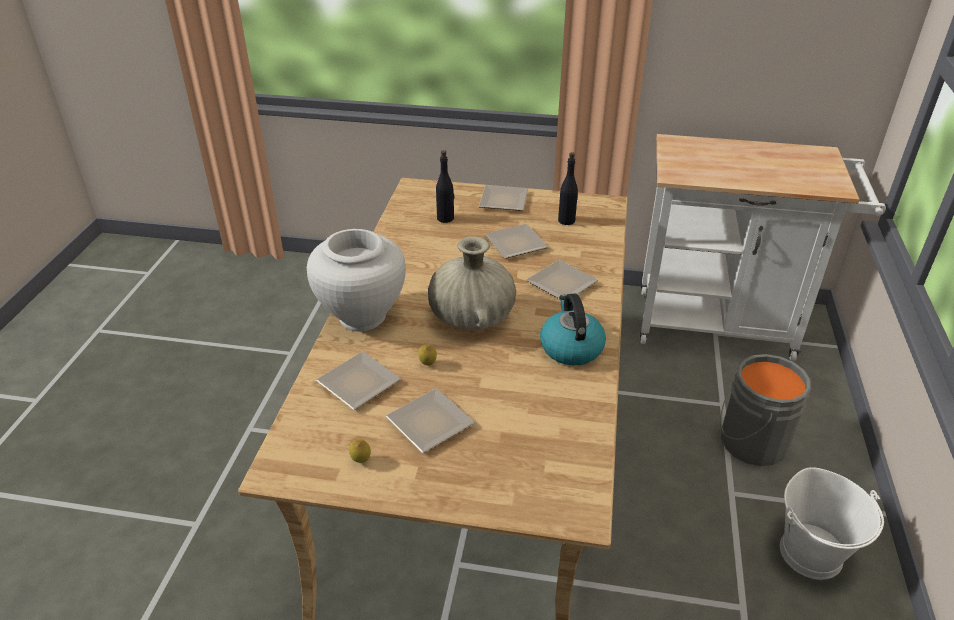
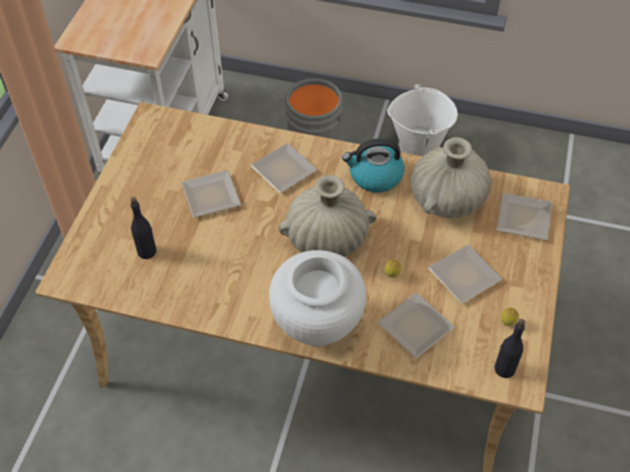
camera: 85 degrees left, 15 degrees up
(505, 200) = (122, 196): plate -> plate (522, 217)
(548, 409) = (447, 199): none -> beige vase
(566, 220) = (176, 152): black bottle -> black bottle (504, 368)

